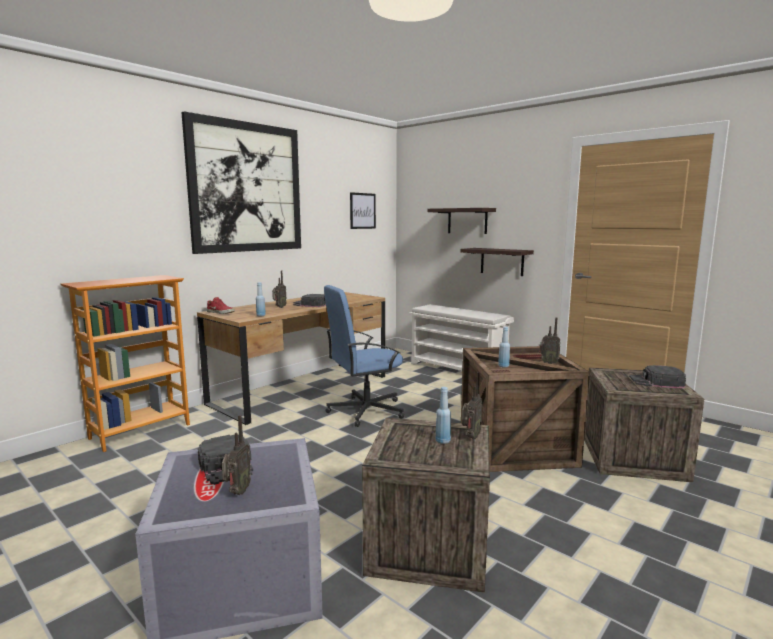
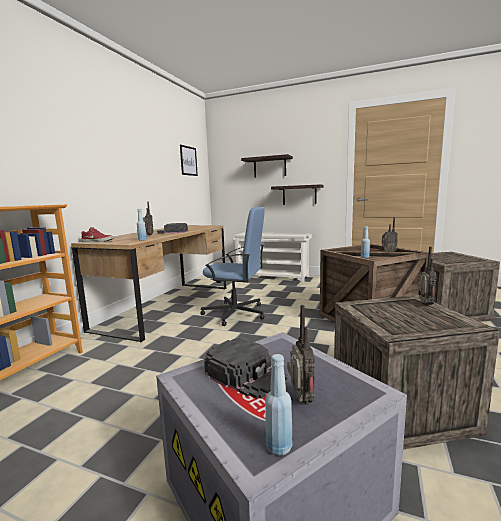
camera: 20 degrees left, 0 degrees up
(246, 188) = (105, 128): picture -> none
(365, 411) = (236, 313): blue office chair -> blue office chair turned 120 degrees counterclockwise
(443, 441) = (412, 311): blue bottle -> blue bottle (279, 447)
(656, 382) = (457, 257): black cap -> none

